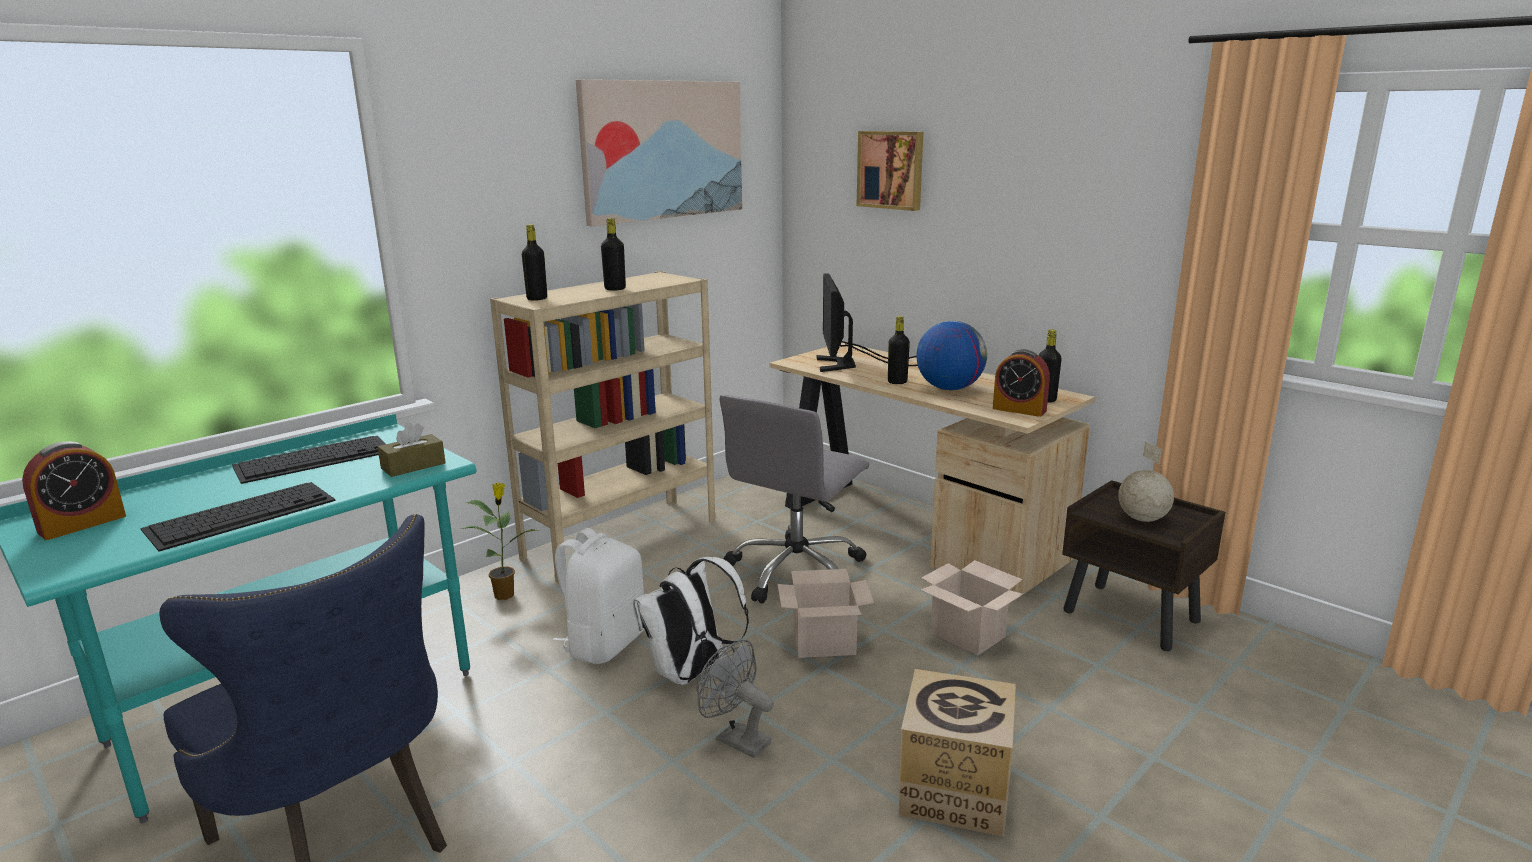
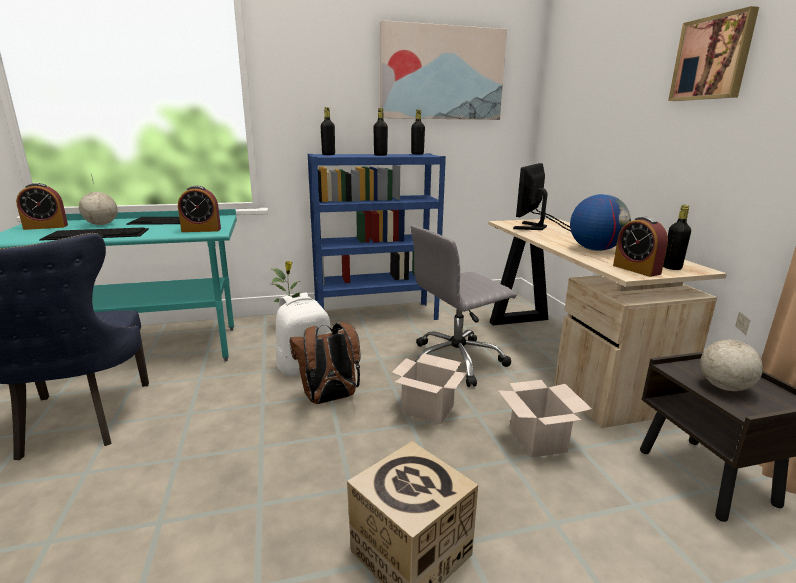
camera: 30 degrees right, 0 degrees up
(190, 494) = (102, 224): none -> globe
(413, 466) = (201, 230): brown tissue box -> alarm clock
(621, 538) = (376, 316): beige bookcase -> blue bookcase
(690, 673) = (329, 399): white backpack -> brown backpack
(736, 739) = (309, 448): grey fan -> none
(891, 170) = (601, 85): picture -> picture (713, 58)
(897, 382) = (560, 241): black bottle -> black bottle (417, 154)

